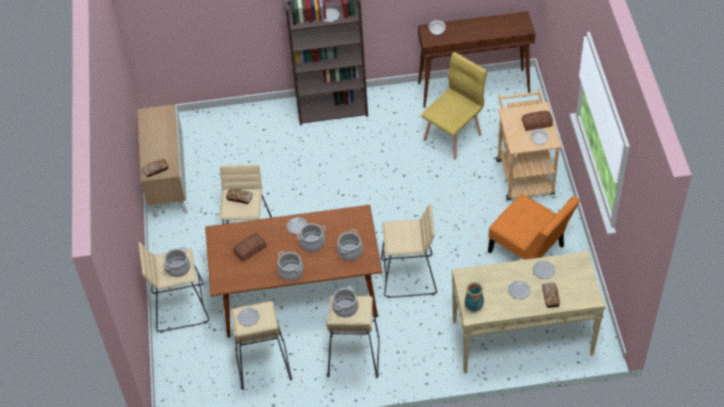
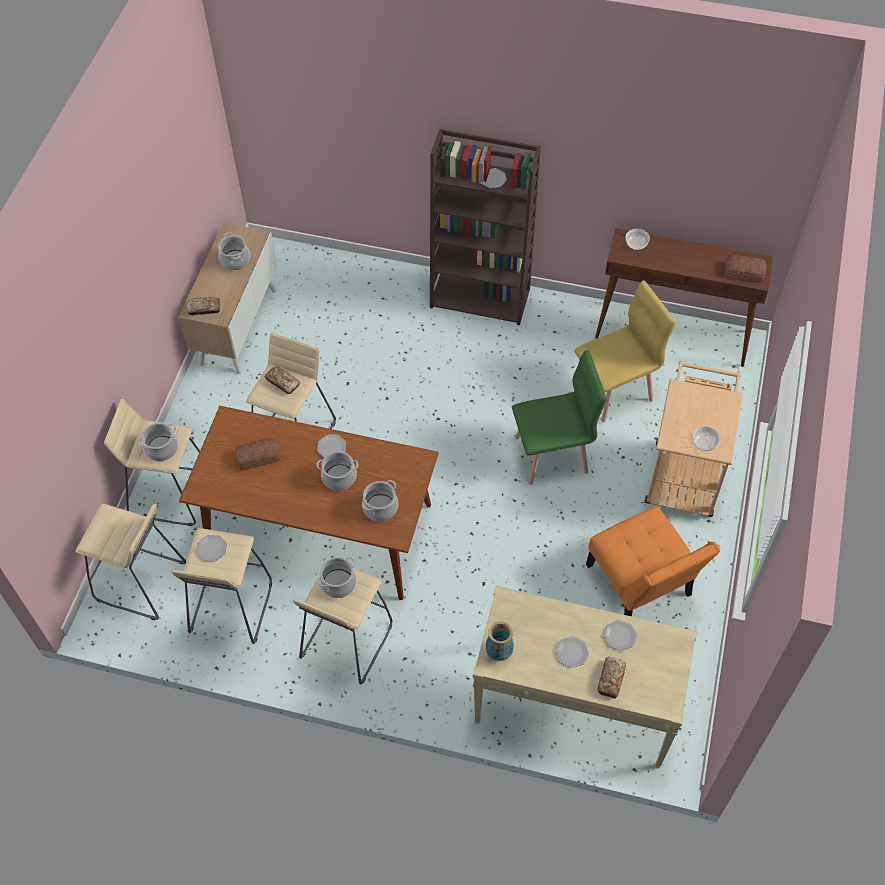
camera: 20 degrees right, 5 degrees up
(290, 271) = (292, 507): cooking pot -> cooking pot (235, 260)
(409, 277) = (468, 560): beige stool -> beige stool (141, 582)
(432, 191) = (552, 455): none -> green chair
(537, 123) = (713, 418): bread -> bread (744, 272)

